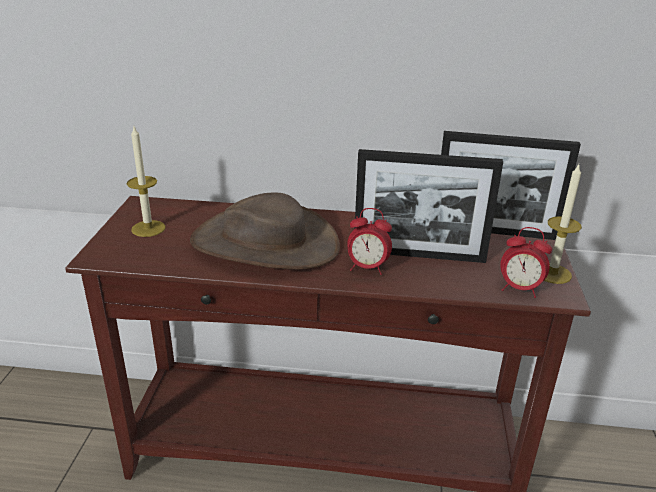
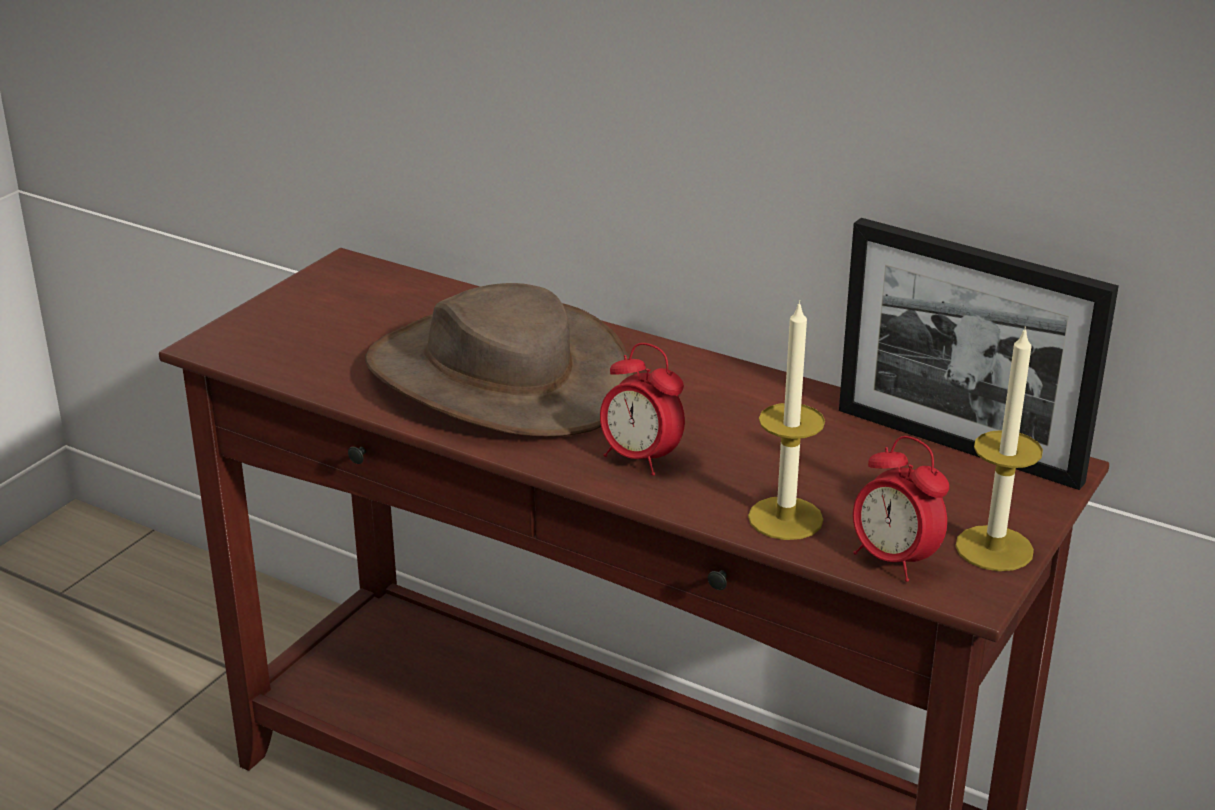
camera: 25 degrees right, 0 degrees up
(148, 228) = (326, 312): candle -> candle (785, 518)
(418, 255) = (759, 457): picture frame -> none

